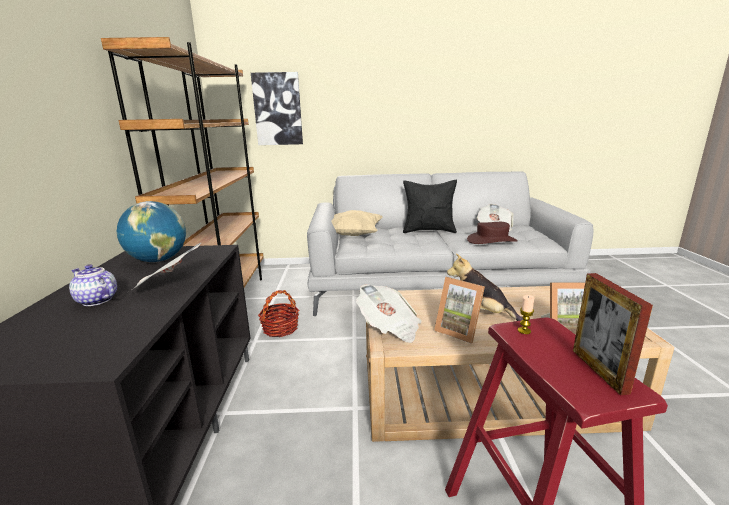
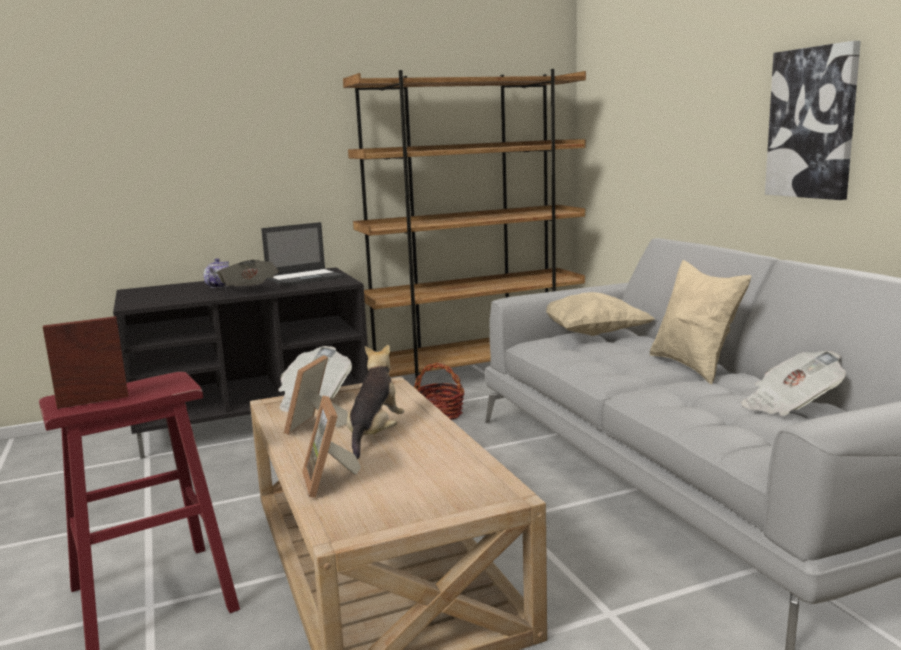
camera: 70 degrees right, 5 degrees down
(158, 260) = (306, 278): globe -> laptop
(278, 109) = (633, 124): picture -> picture (812, 123)
(429, 231) = (694, 367): black pillow -> beige pillow
(491, 240) = (692, 409): brown hat -> none
(524, 331) = (168, 379): candle -> none

